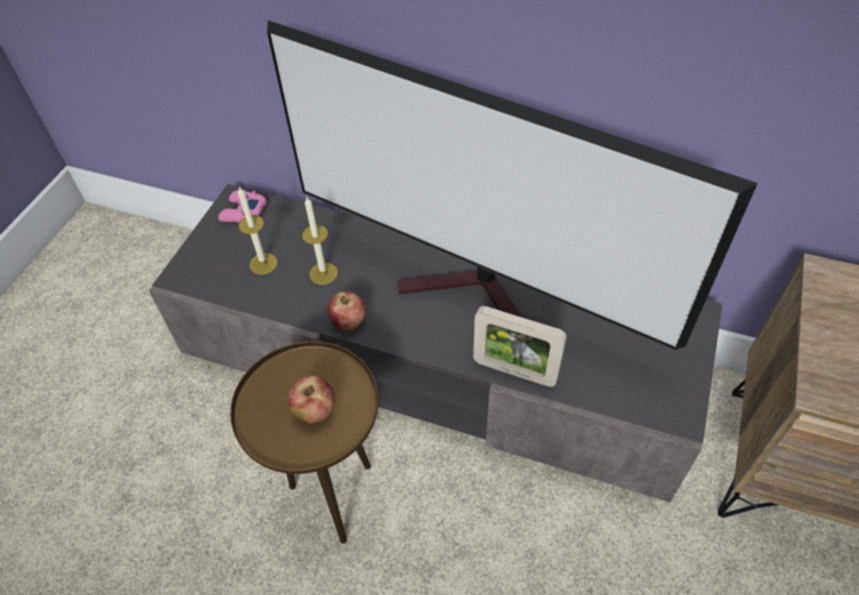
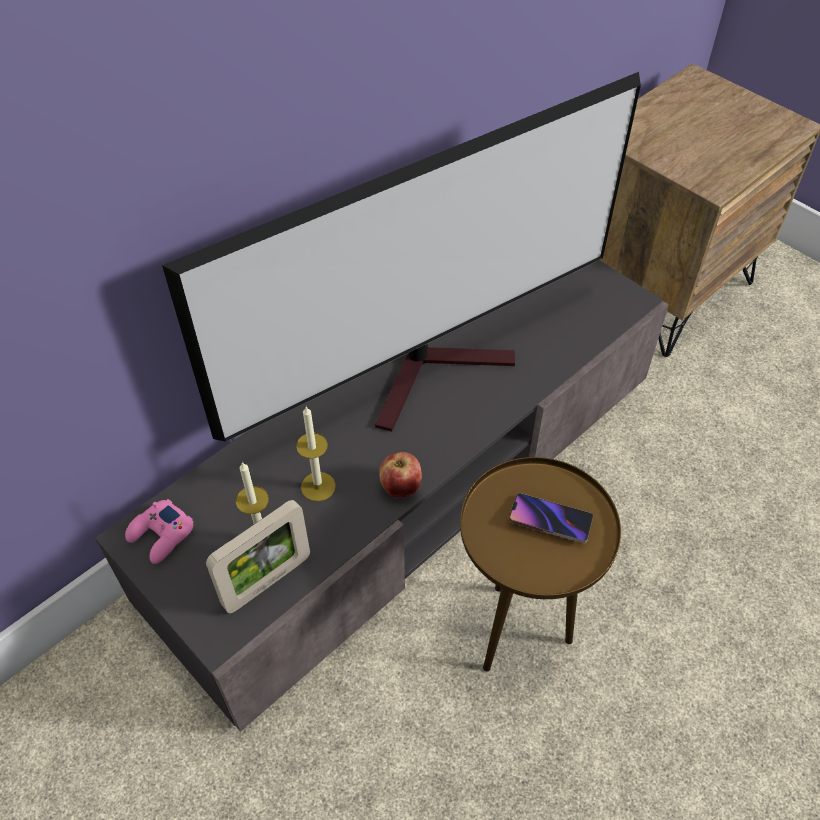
camera: 65 degrees left, 0 degrees up
(315, 411) = (550, 520): apple -> phone
(514, 371) = (535, 382): picture frame -> picture frame (267, 582)

